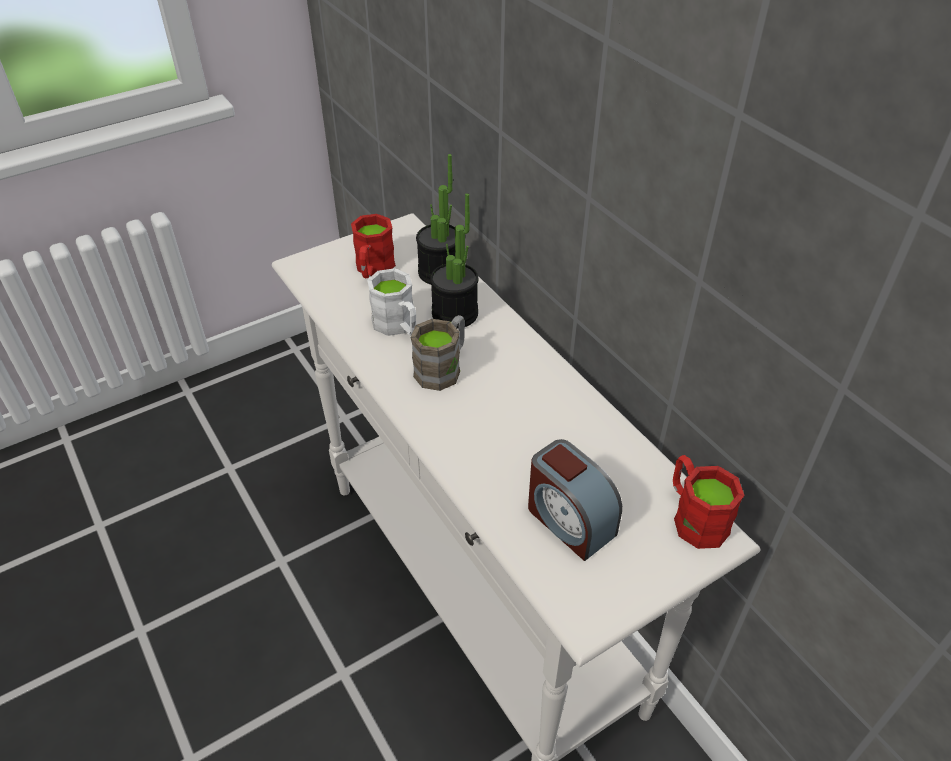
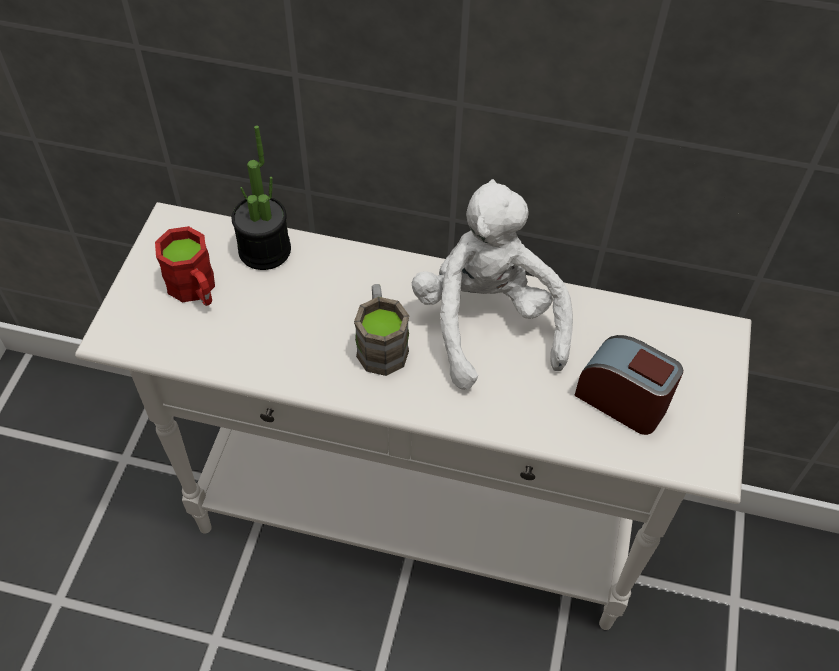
camera: 45 degrees left, 10 degrees up
(398, 326) = (293, 332): white mug -> none
(455, 314) = (329, 283): potted plant -> none
(531, 403) = (487, 322): none -> white plush toy
(569, 520) = (622, 400): alarm clock -> alarm clock turned 150 degrees counterclockwise
(694, 516) = (693, 329): red mug -> none

